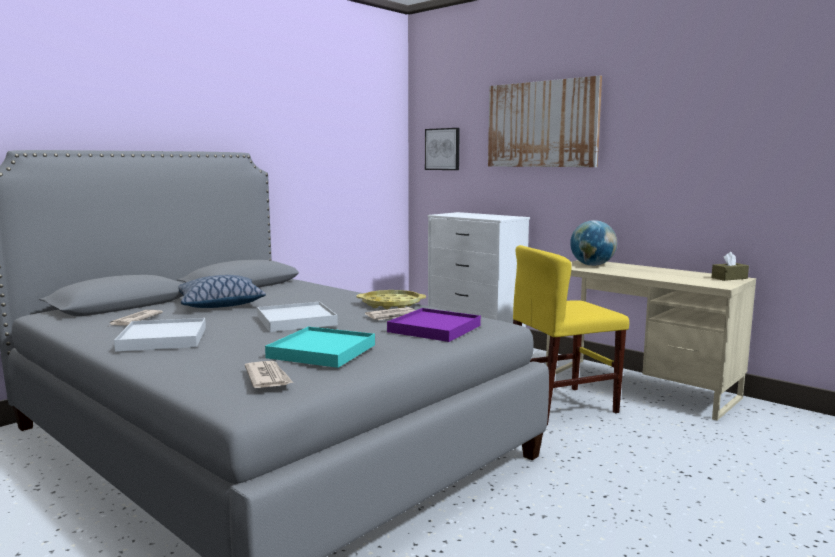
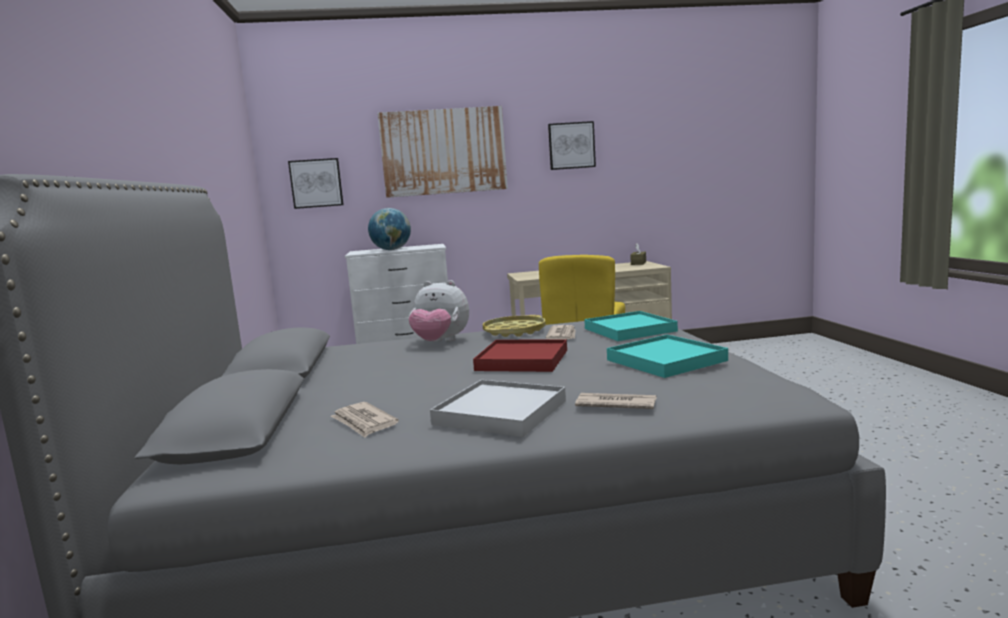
camera: 50 degrees left, 0 degrees up
(219, 304) = (363, 382): pillow -> none
(268, 377) = (734, 382): newspaper -> newspaper (615, 404)
(296, 321) = (522, 360): white tray -> red tray
(336, 297) = (440, 342): none -> plush toy
(434, 329) = (630, 330): purple tray -> turquoise tray
(592, 265) = (537, 274): globe -> globe (391, 250)
(676, 121) = (571, 145): none -> picture

